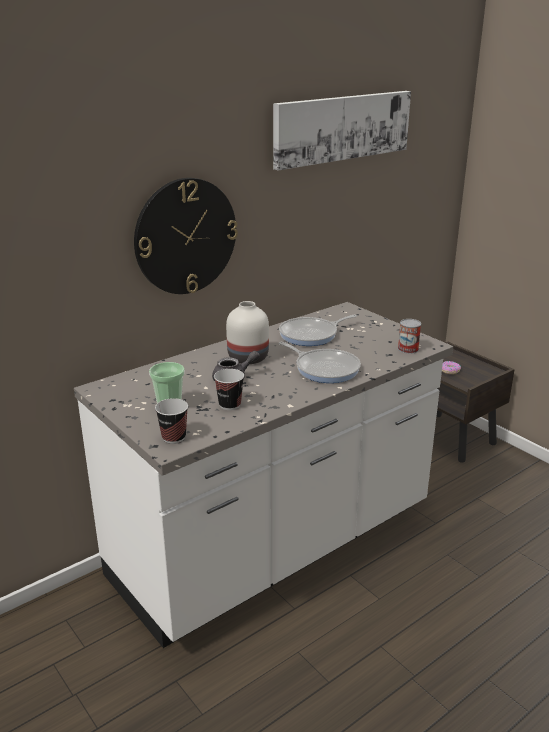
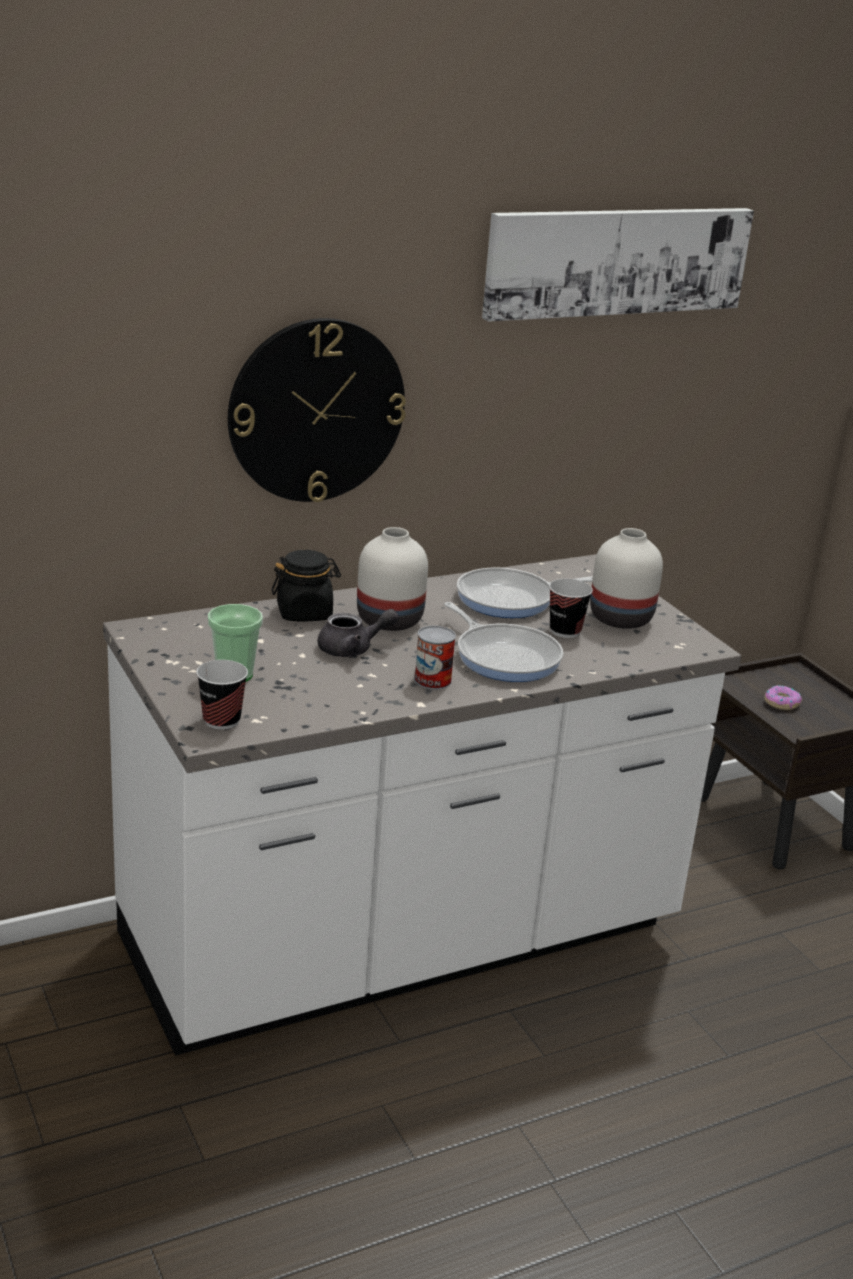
camera: 10 degrees right, 0 degrees up
(196, 361) = (305, 613): none -> black jar
(230, 405) = (327, 687): cup -> cup (565, 631)
(377, 336) = (619, 618): none -> white vase
(408, 349) = (660, 648): can -> can (432, 680)

